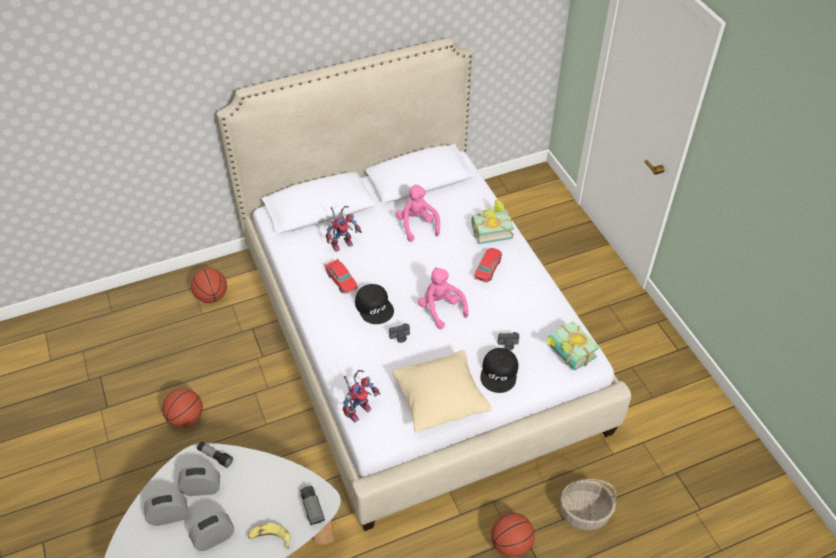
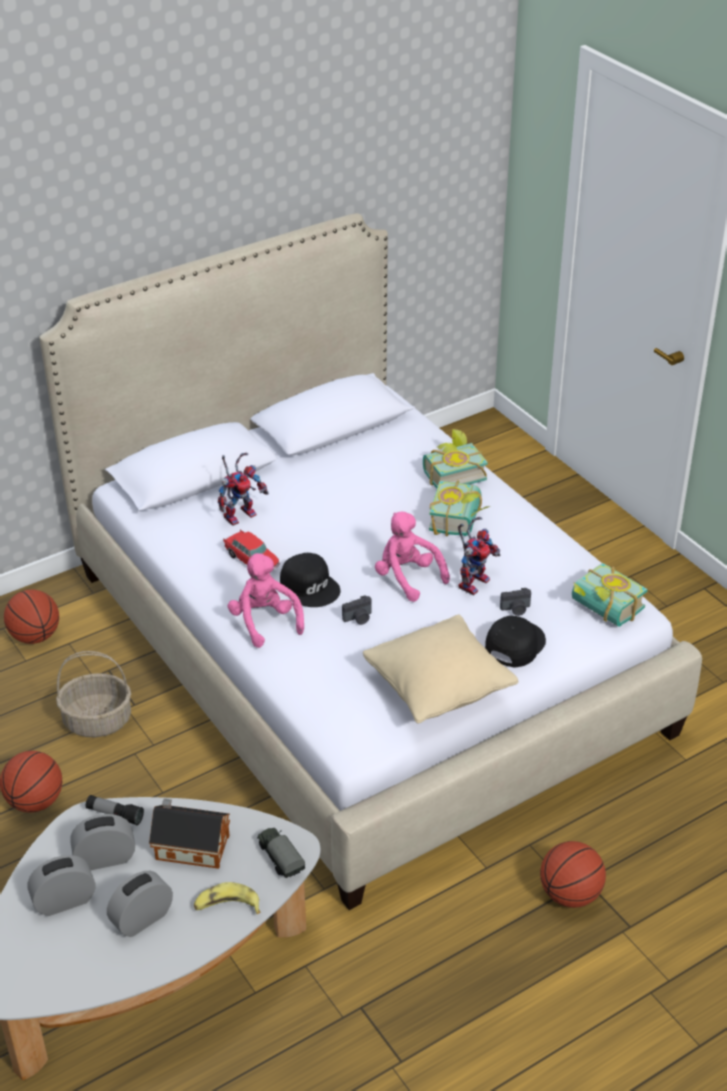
camera: 10 degrees left, 10 degrees down
(257, 488) = (189, 846): none -> toy house
(359, 408) = (323, 713): toy robot -> toy robot (473, 581)
(417, 225) = (344, 480): pink plush toy -> pink plush toy (265, 622)
(488, 269) = (461, 521): toy car -> book
(500, 373) = (514, 644): black cap -> black cap turned 150 degrees counterclockwise
(584, 512) = (665, 839): basket -> basket (98, 720)

